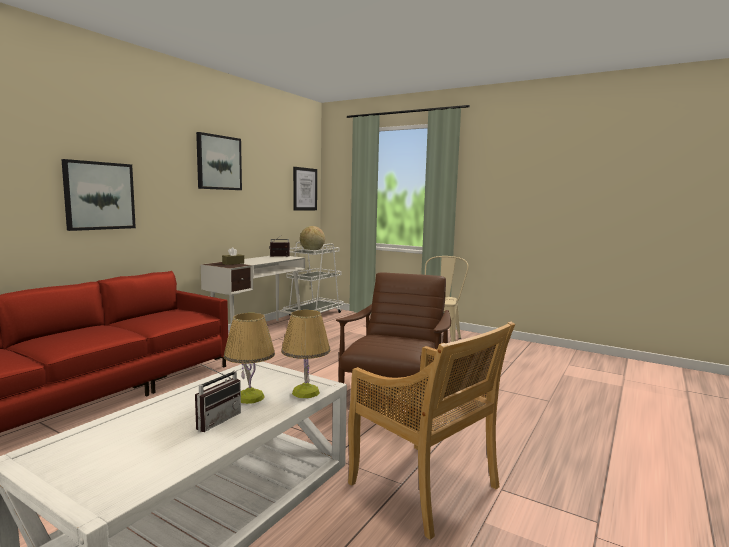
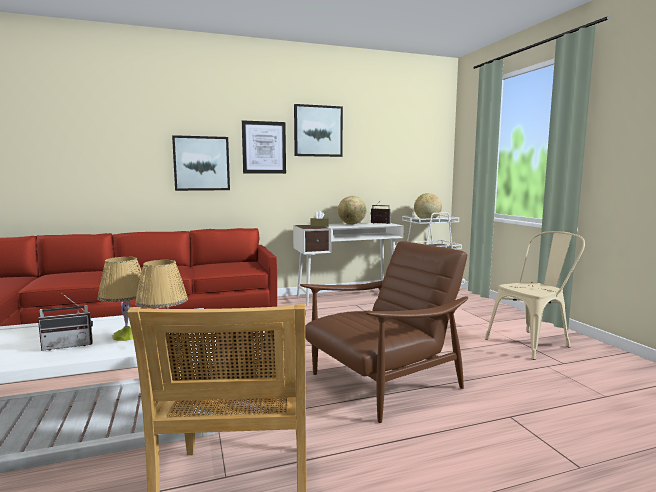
camera: 40 degrees right, 0 degrees up
(256, 259) = (352, 224): none -> globe
(304, 189) = (429, 154): picture -> picture (264, 147)

